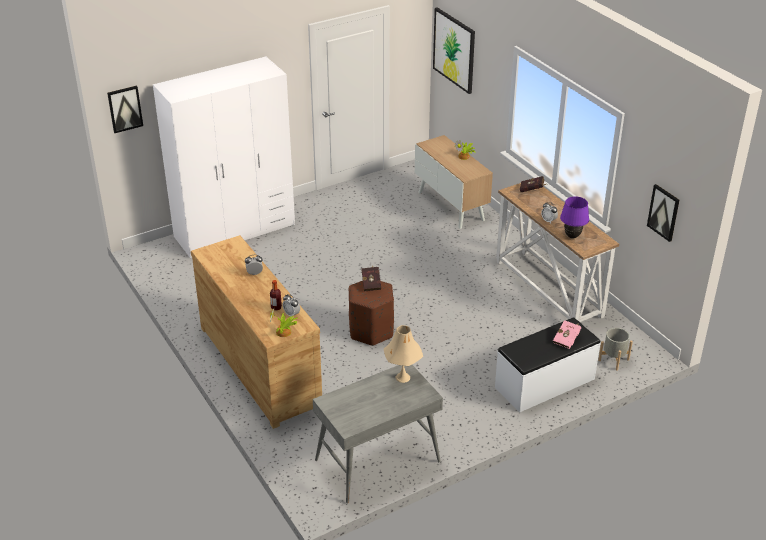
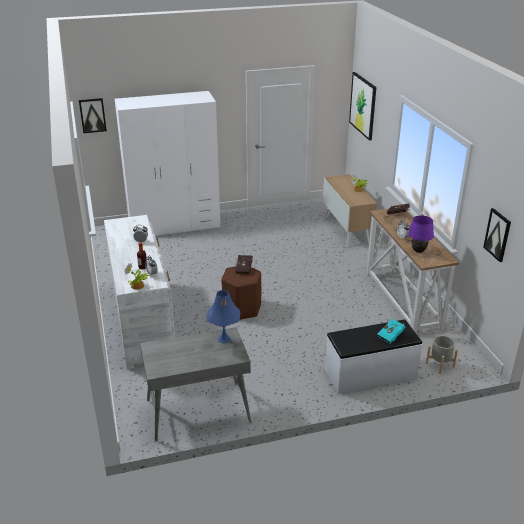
camera: 15 degrees right, 5 degrees down
(260, 366) = (142, 320): brown dresser -> white dresser
(402, 377) = (224, 339): beige table lamp -> blue table lamp
(567, 339) = (391, 336): pink book -> turquoise book

